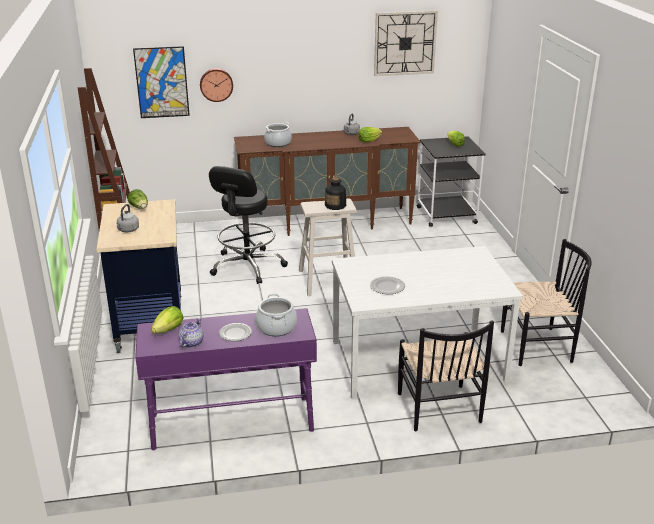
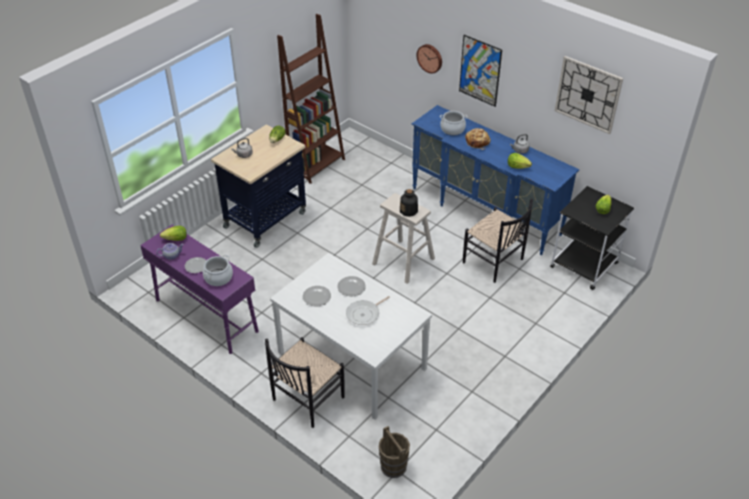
camera: 50 degrees right, 15 degrees up
(162, 82) = (393, 38): picture -> picture (480, 70)
(247, 267) = (375, 214): black stool -> none
(312, 141) = (477, 142): none -> bread
(326, 222) = (484, 212): brown cabinet -> blue cabinet
(398, 266) = (351, 287): none -> plate
(444, 273) = (364, 314): none -> frying pan
(539, 347) = (438, 416): black chair -> black chair (494, 262)
(578, 397) = (393, 466): none -> brown bucket

